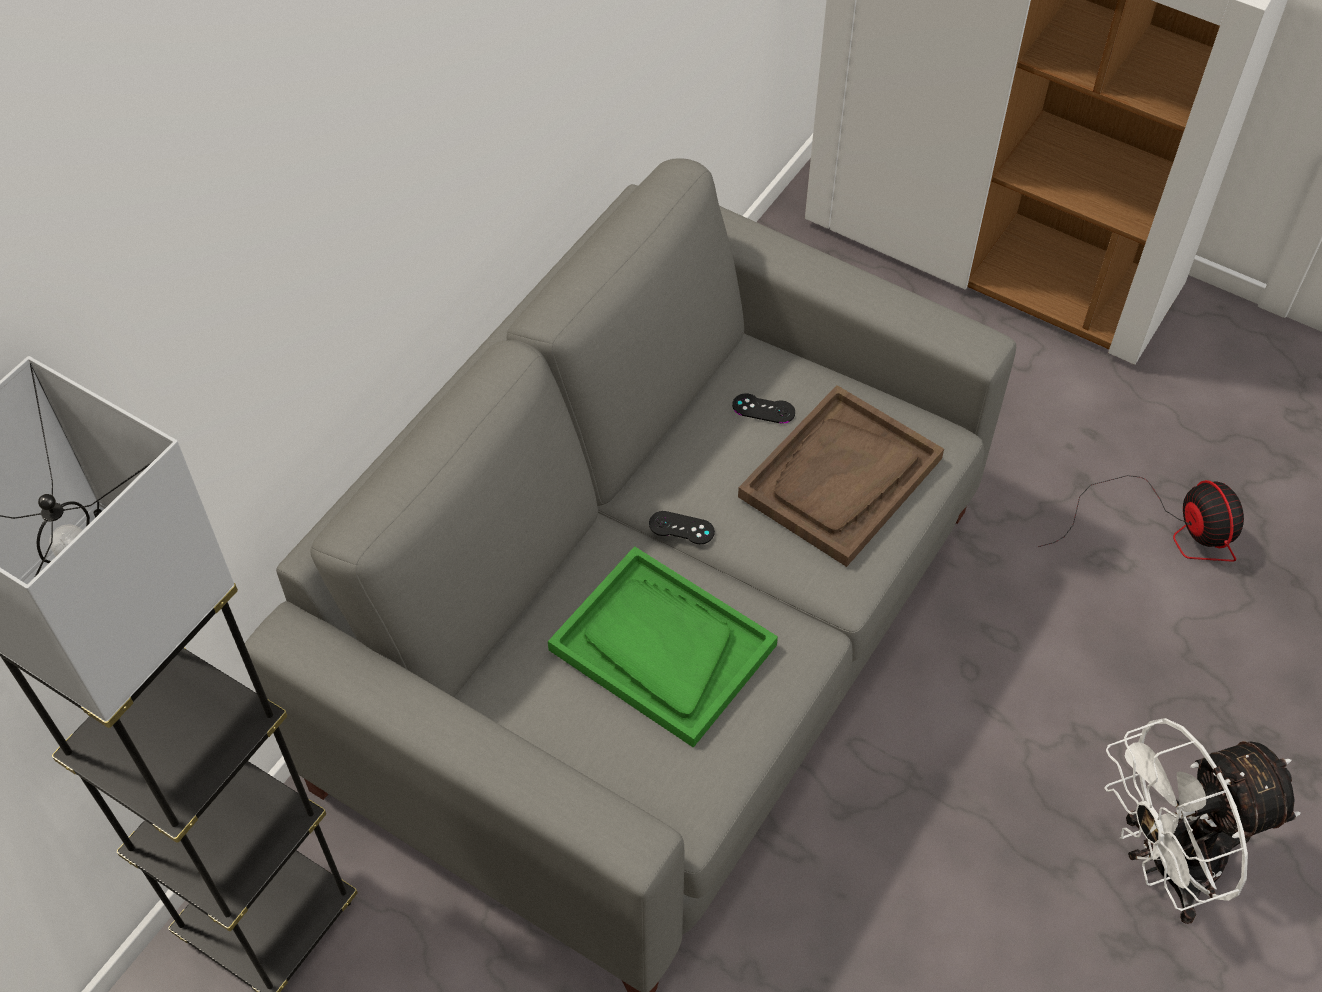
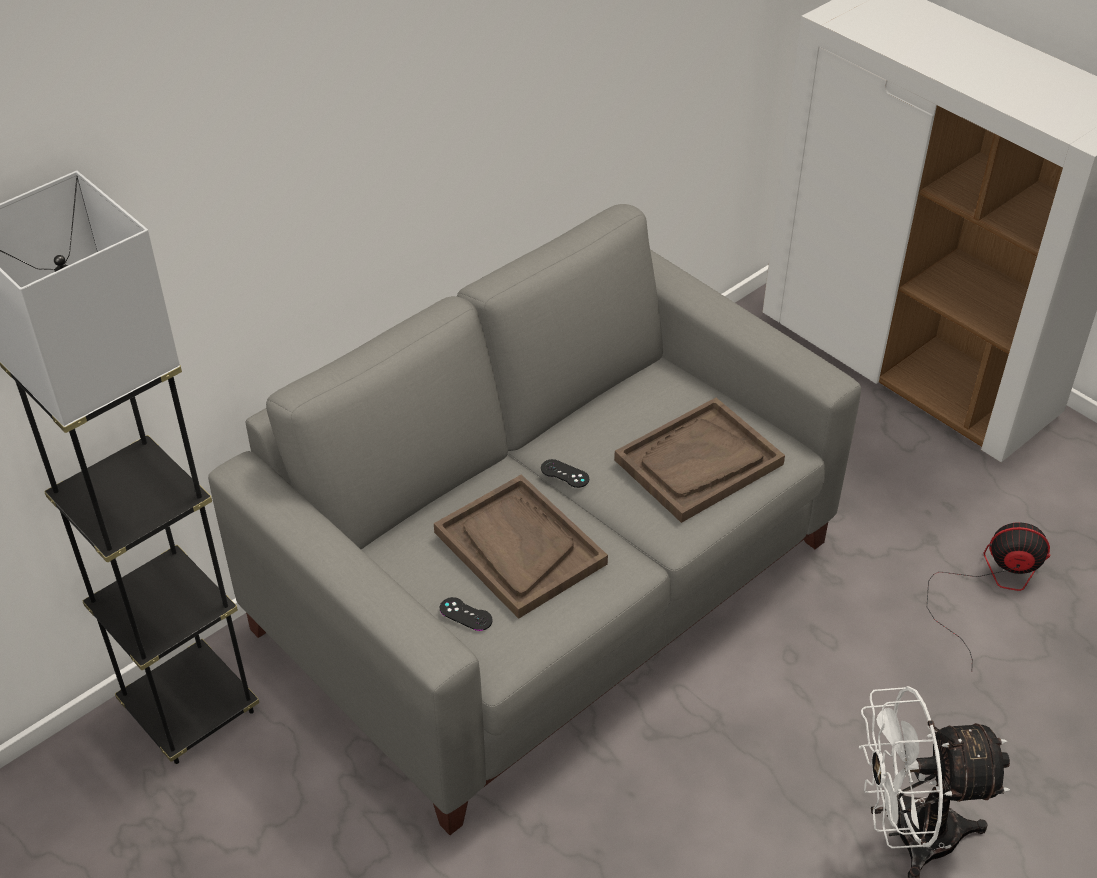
camera: 15 degrees right, 10 degrees down
(662, 648) = (519, 548): green tray -> brown tray
(763, 409) = (656, 406): black game controller -> black game controller (466, 614)
(1164, 528) = (989, 587): fan -> fan turned 75 degrees counterclockwise

